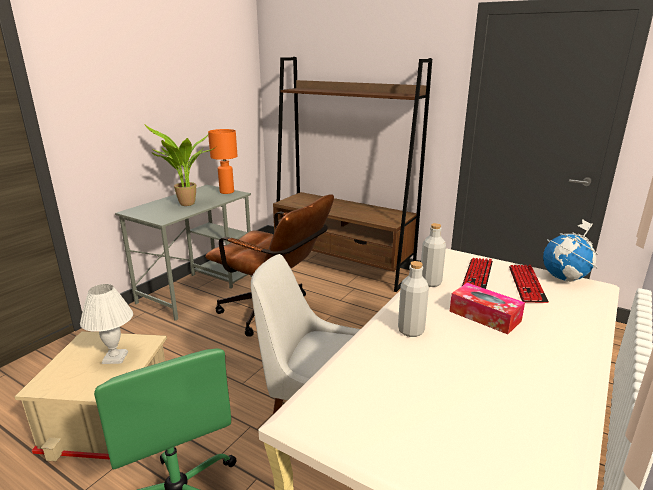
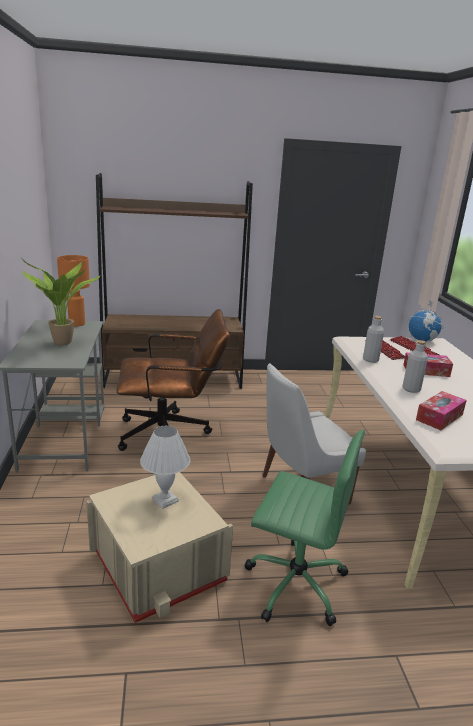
camera: 40 degrees left, 0 degrees up
(374, 376) = (439, 417): none -> tissue box

